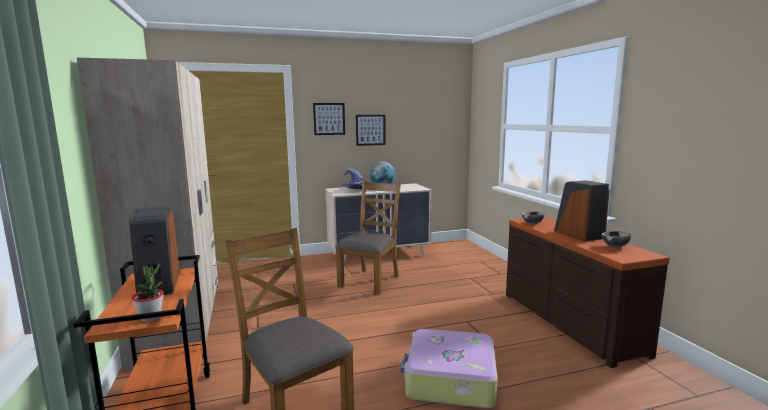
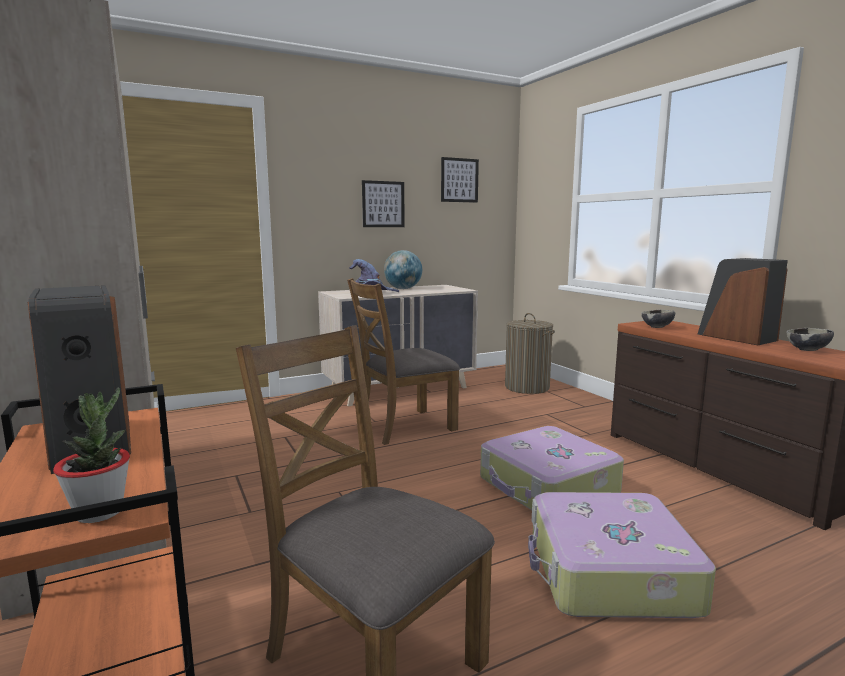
camera: 10 degrees left, 0 degrees up
(329, 119) = (323, 185): picture -> picture (459, 180)
(370, 281) = (404, 426): brown chair -> brown chair turned 135 degrees counterclockwise
(442, 326) = (547, 486): none -> suitcase
(467, 257) = (527, 387): none -> laundry basket

